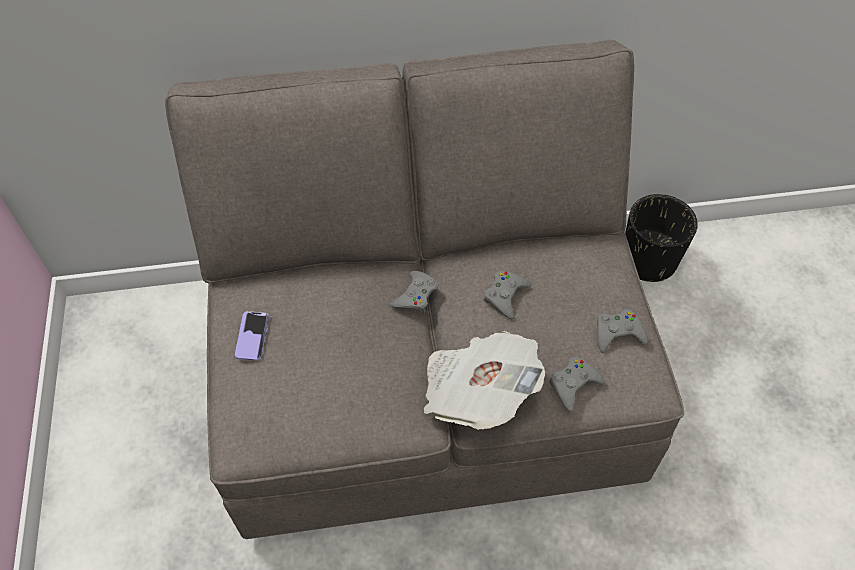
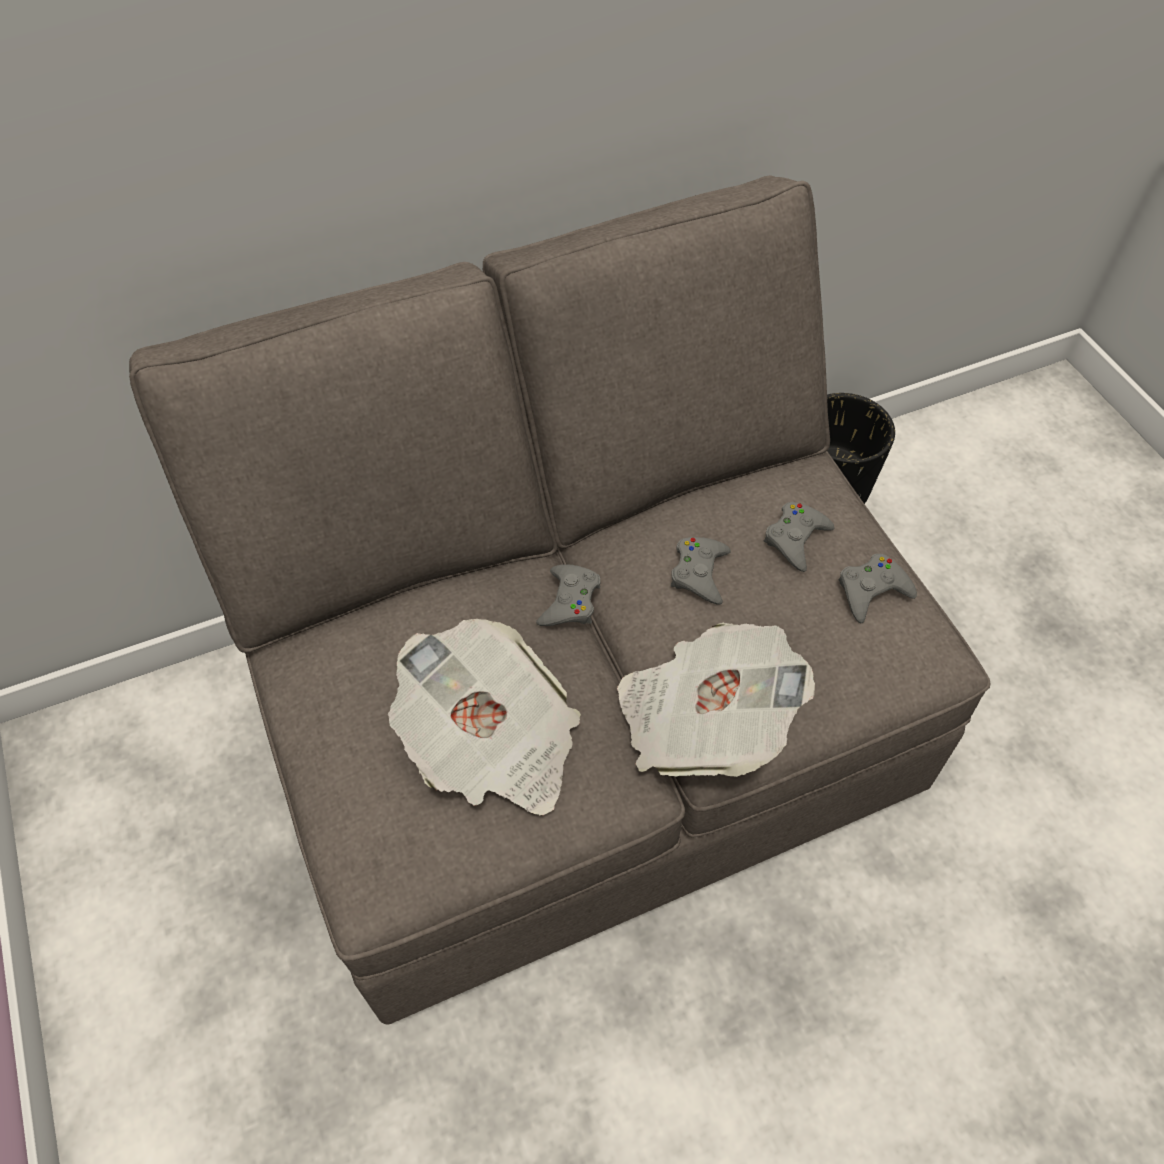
camera: 15 degrees left, 0 degrees up
(252, 336) = (343, 718): phone -> none
(339, 373) = (493, 742): none -> newspaper
(573, 385) = (837, 678): grey game controller -> grey game controller (796, 539)

